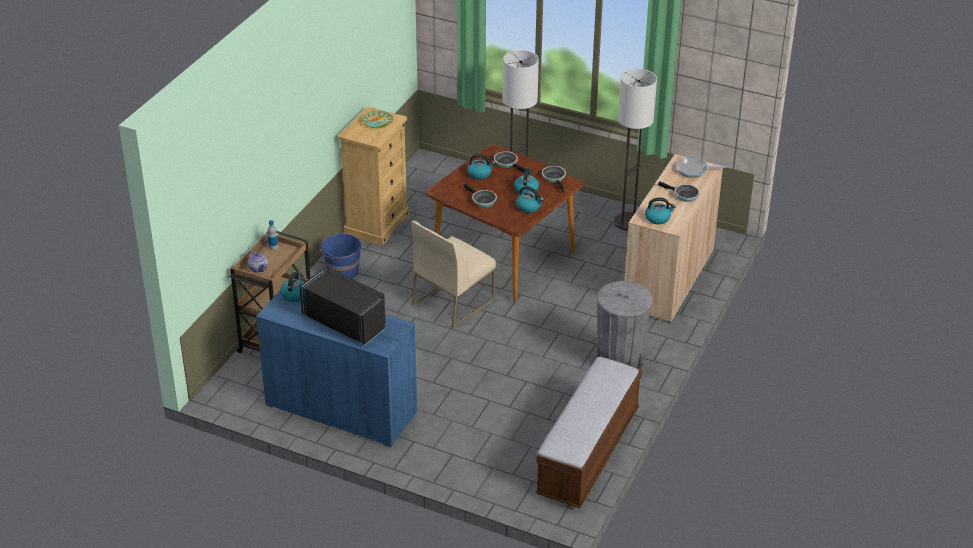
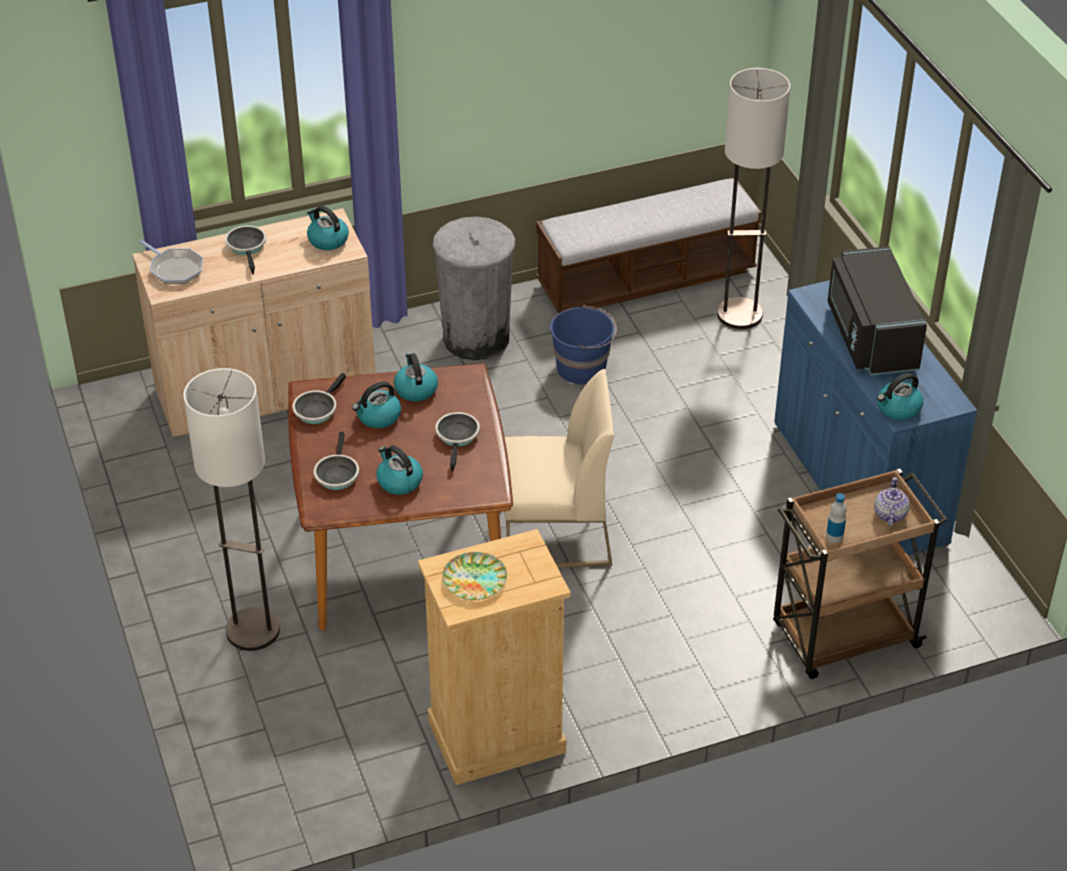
camera: 135 degrees left, 5 degrees up
(342, 272) = (644, 683): blue bucket -> blue bucket (582, 368)
(628, 222) = (174, 495): floor lamp -> floor lamp (739, 315)

